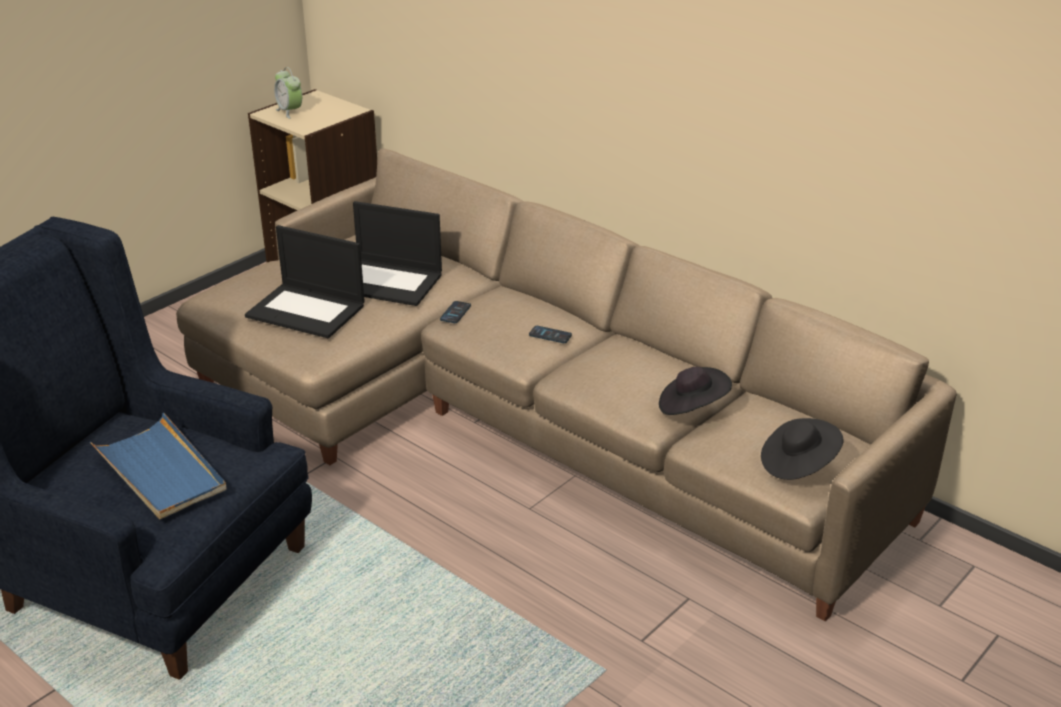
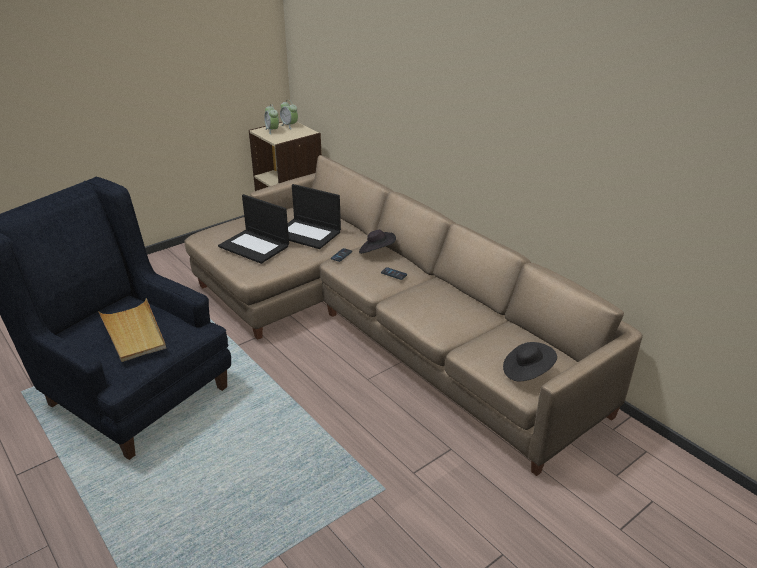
camera: 10 degrees right, 0 degrees up
(161, 471) = (134, 333): blue tray -> beige tray
(316, 101) = (289, 126): none -> alarm clock
(692, 407) = (468, 327): black hat -> black hat (376, 251)

